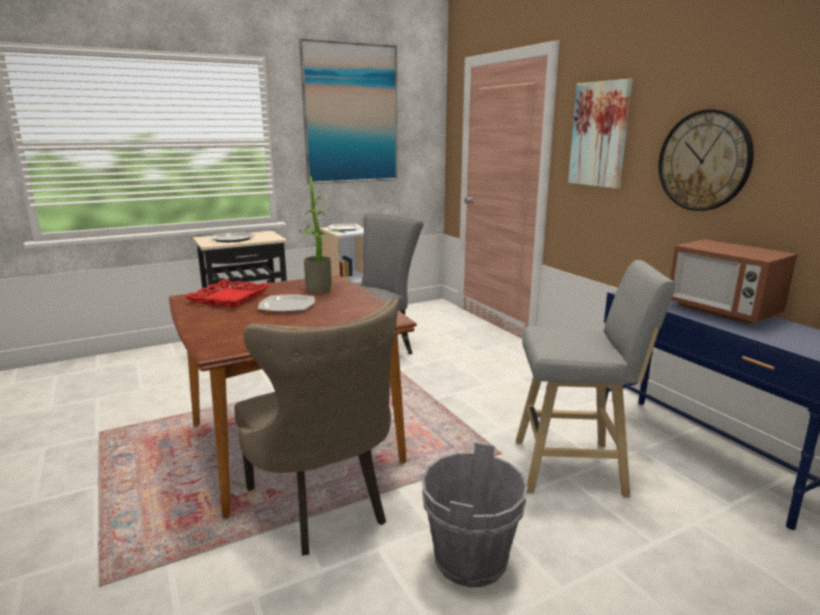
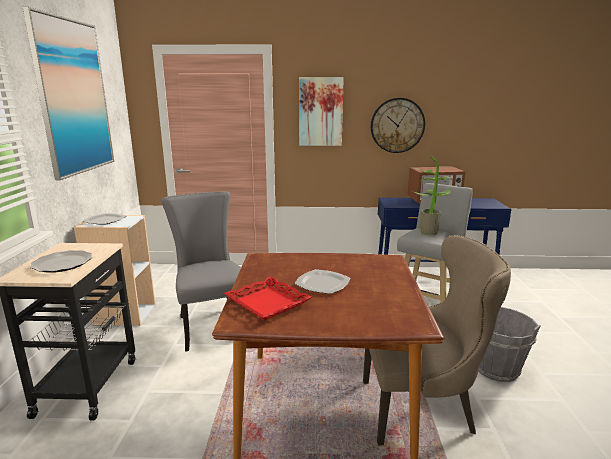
camera: 60 degrees left, 0 degrees up
(323, 290) = (291, 265): potted plant -> potted plant (429, 232)

